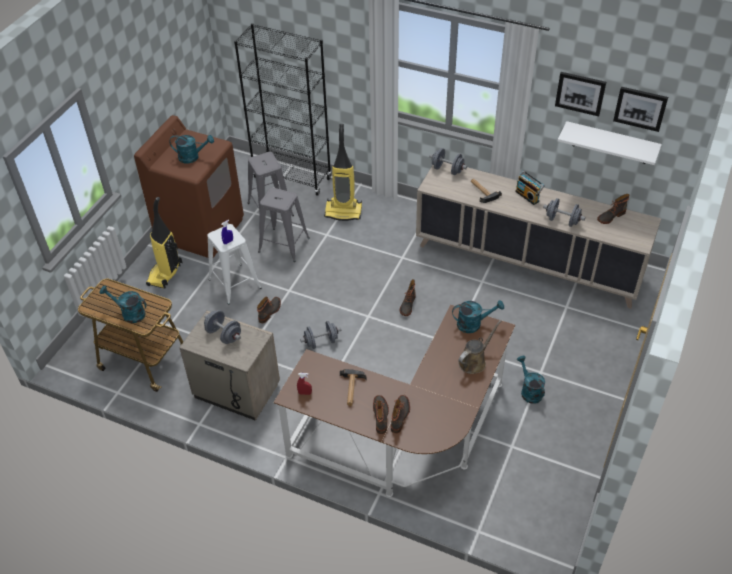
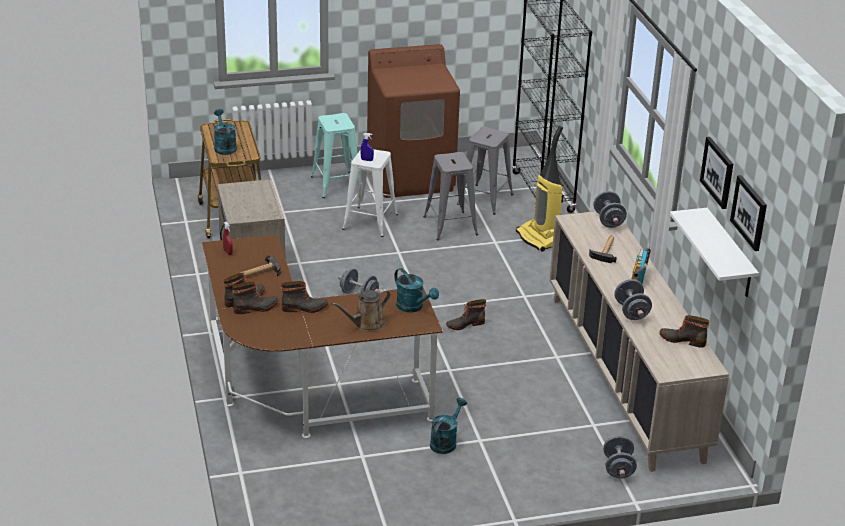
camera: 50 degrees right, 15 degrees down
(165, 274) = (336, 184): vacuum cleaner -> turquoise stool
(192, 157) = (413, 80): turquoise watering can -> none
(224, 335) = (254, 197): grey dumbbell -> grey dumbbell (618, 468)
(270, 311) = (361, 253): boot -> boot (304, 308)
(474, 361) = (366, 324): brown watering can -> brown watering can turned 135 degrees clockwise

